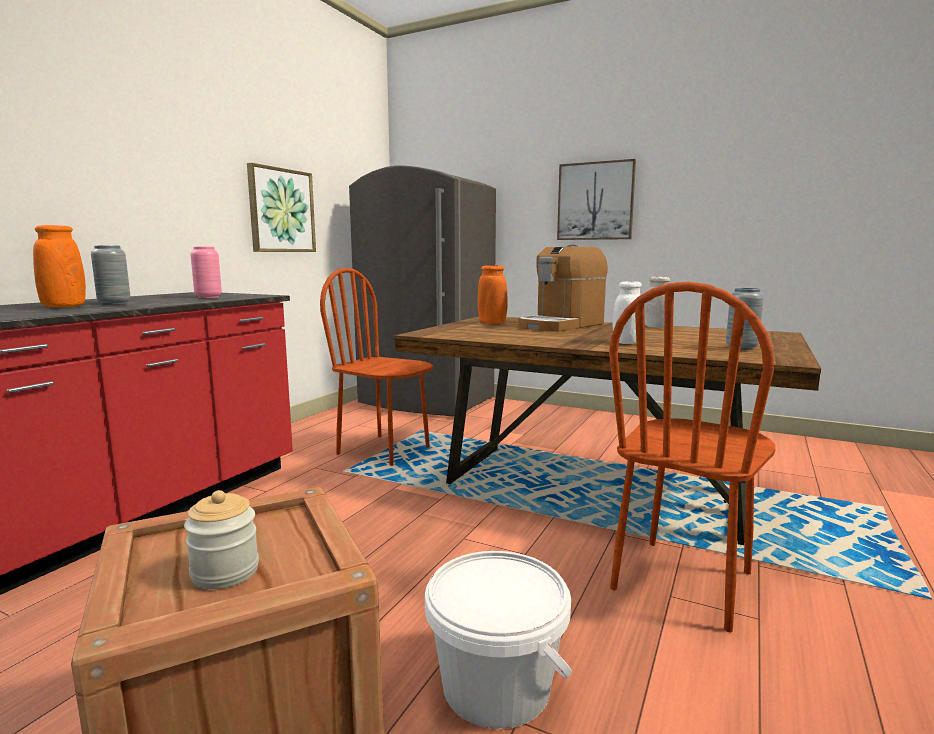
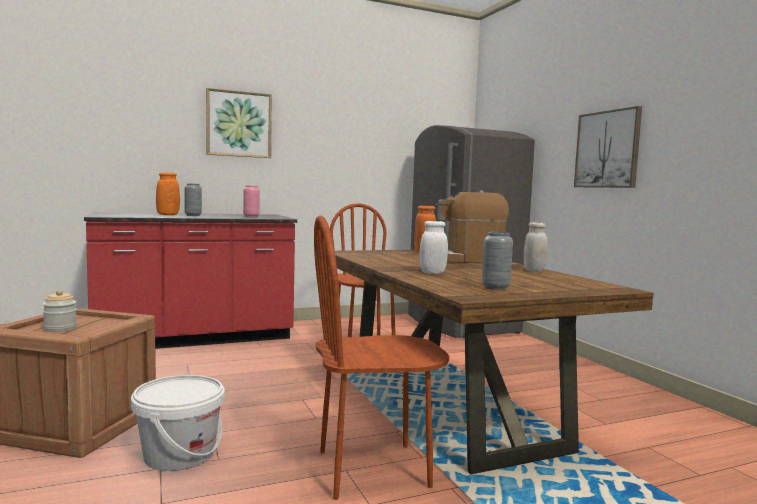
camera: 40 degrees right, 5 degrees down
(281, 211) = (352, 162): picture -> picture (239, 124)

